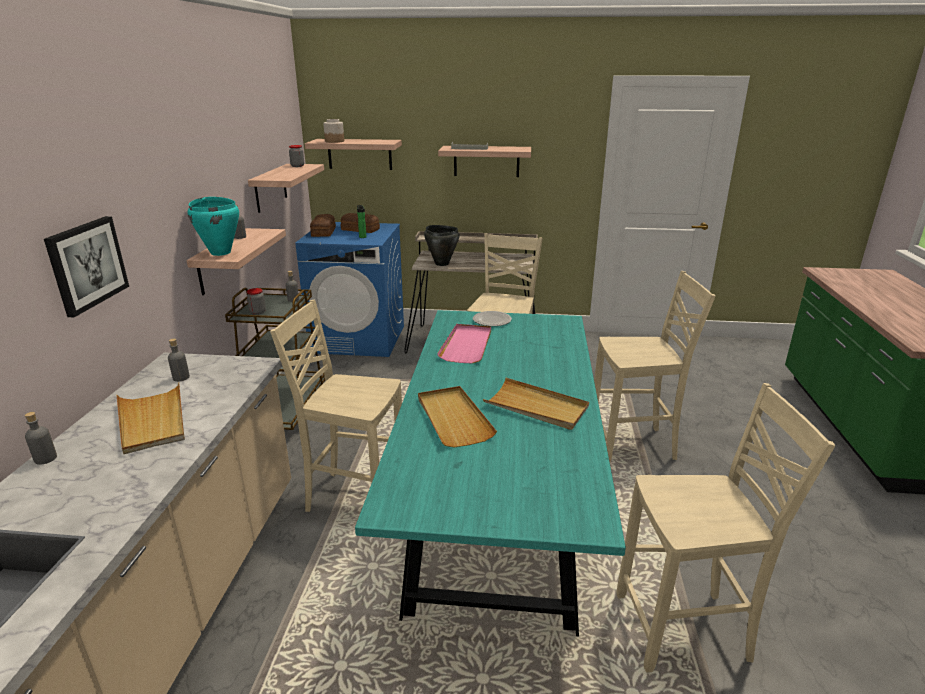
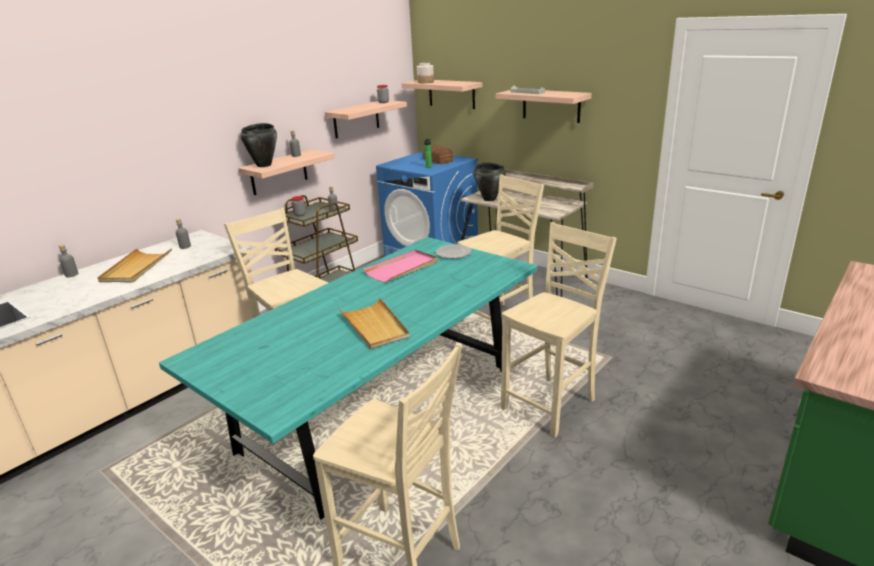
camera: 35 degrees right, 0 degrees up
(87, 264) = (134, 162): picture -> none
(221, 252) = (264, 165): turquoise cooking pot -> black cooking pot
(324, 232) = (409, 159): bread -> none
(453, 418) = (308, 317): beige tray -> none
(634, 445) = (551, 405): beige chair -> beige chair turned 75 degrees counterclockwise

